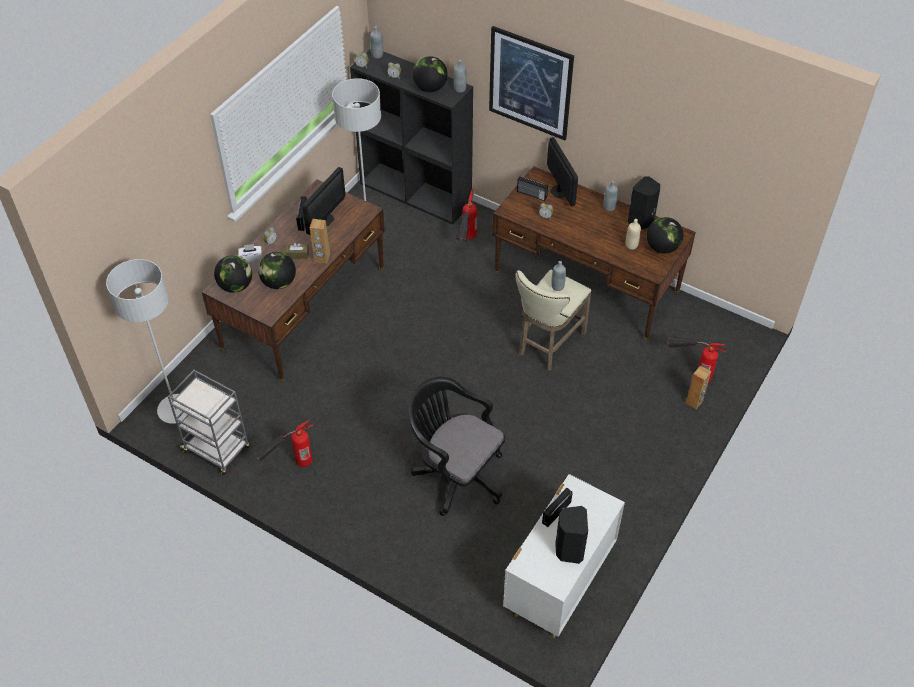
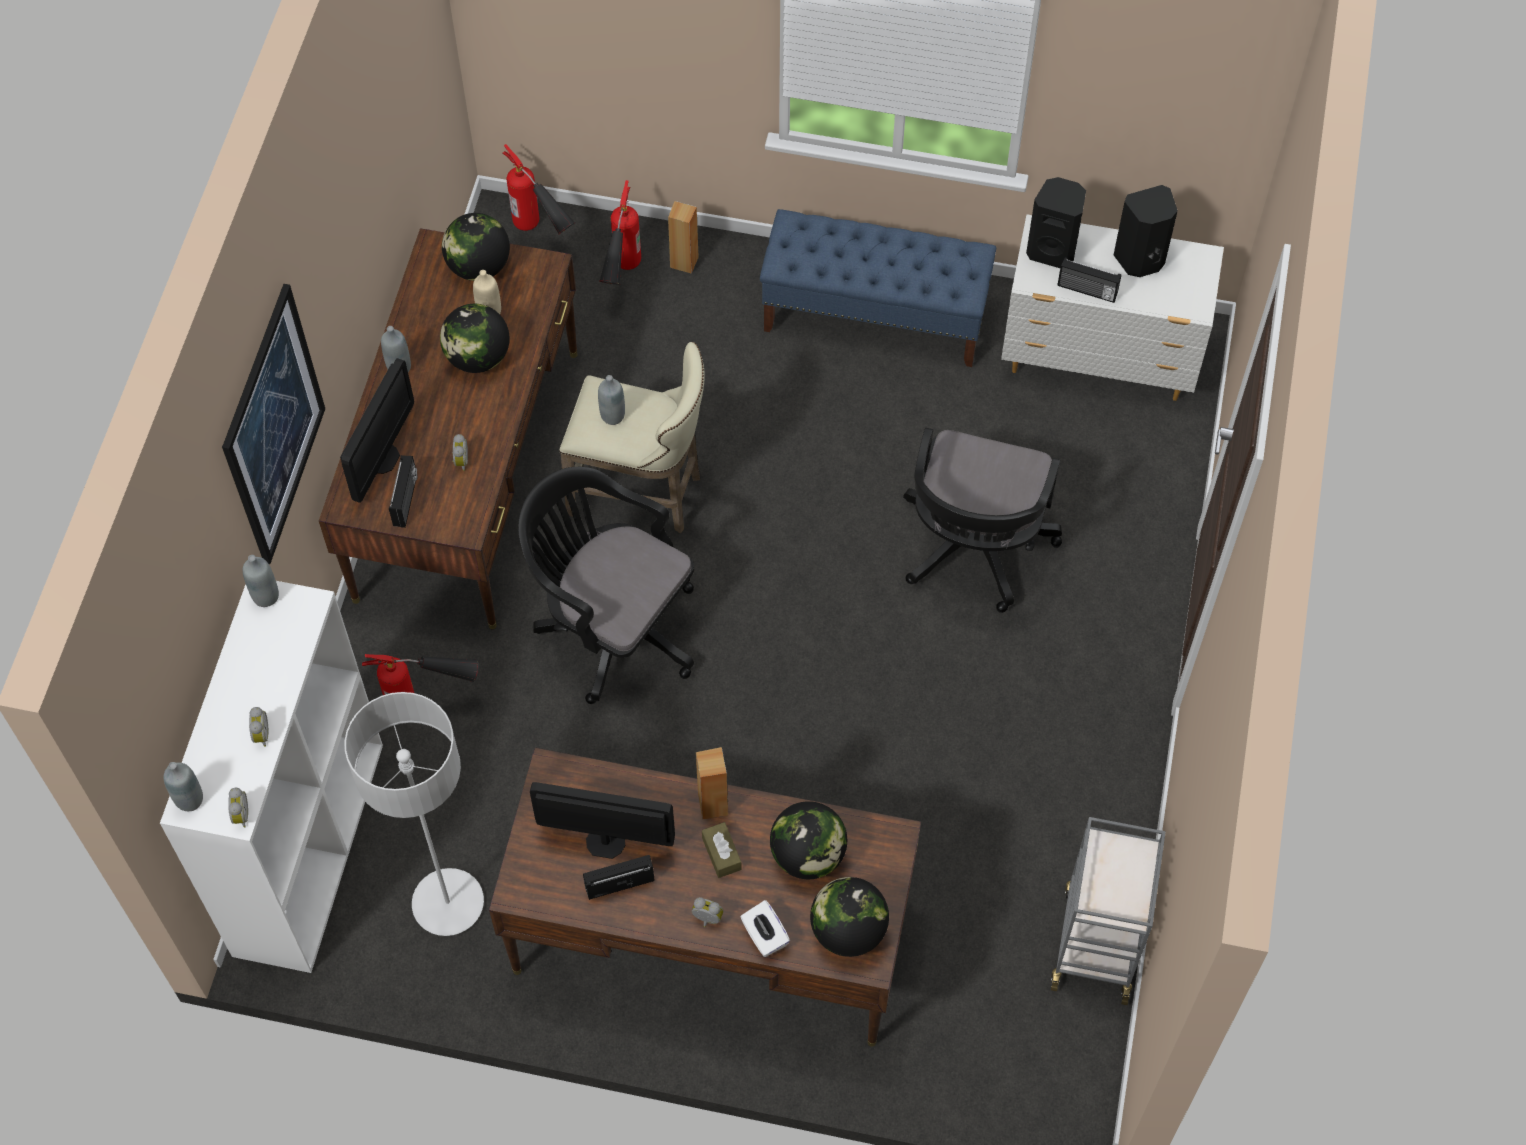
camera: 110 degrees left, 10 degrees up
(176, 410) = (1045, 1059): grey floor lamp -> none
(289, 465) = (1072, 808): fire extinguisher -> fire extinguisher (542, 235)
(416, 193) = (307, 846): black bookcase -> white bookcase
(430, 88) = (280, 653): globe -> globe (478, 357)
(476, 314) = (612, 627): none -> black office chair
(558, 191) = (382, 458): monitor -> monitor turned 150 degrees clockwise
(627, 479) = (875, 317): none -> blue bench
(641, 221) = (419, 311): black speaker -> black speaker (1053, 250)

